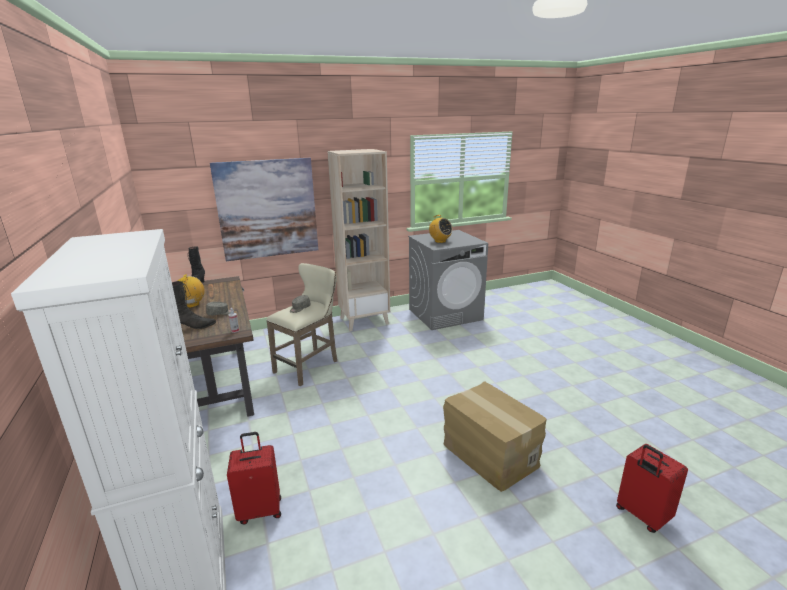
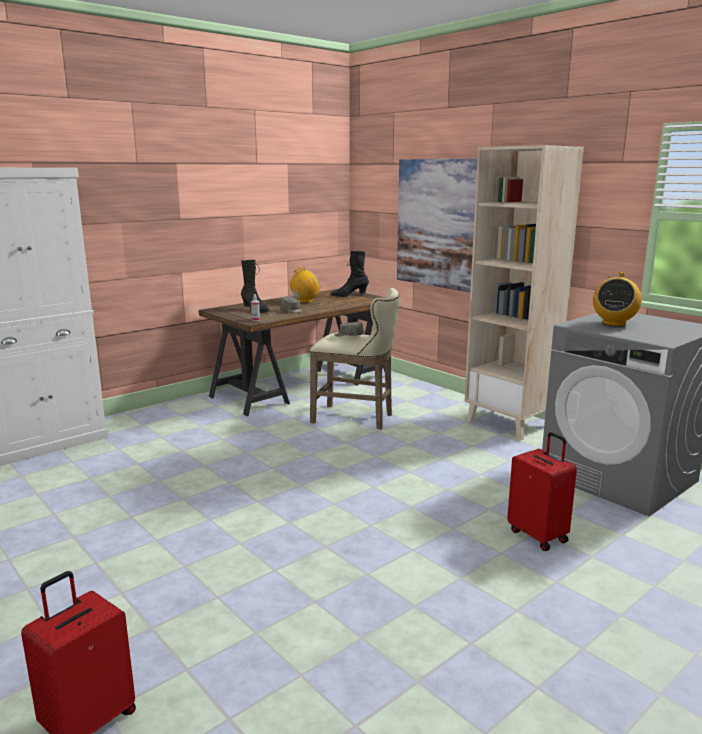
camera: 70 degrees right, 5 degrees down
(260, 510) = (111, 450): red suitcase -> red suitcase (538, 535)
(489, 455) = (214, 560): cardboard box -> none

